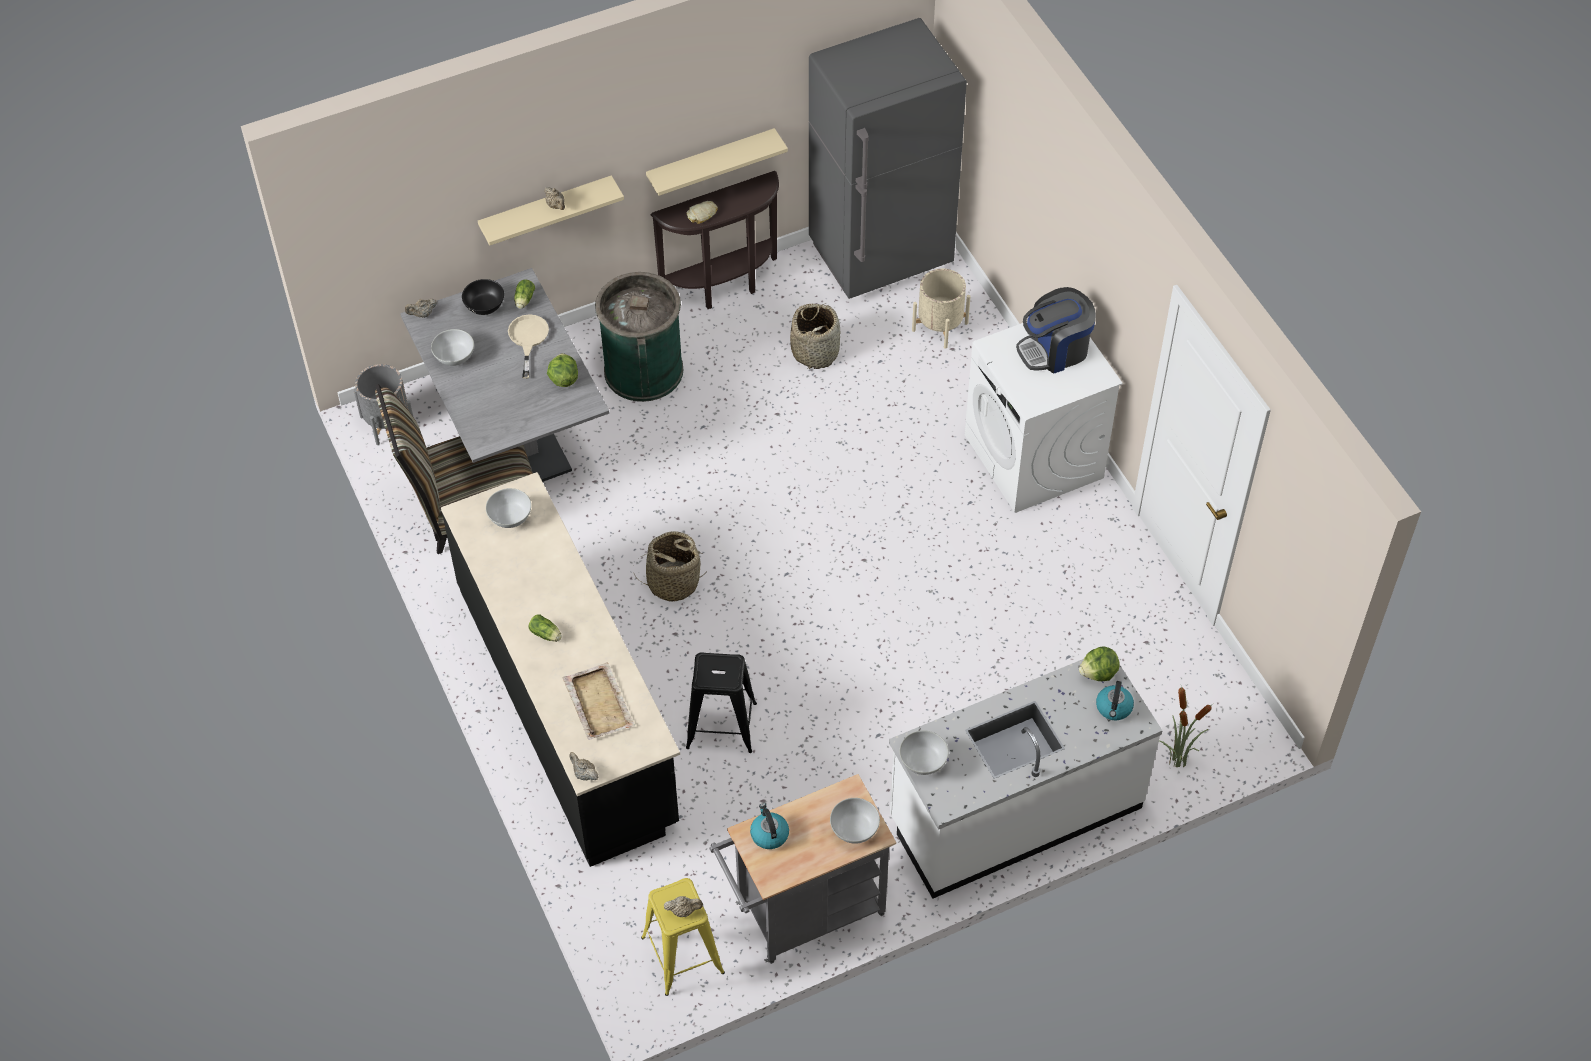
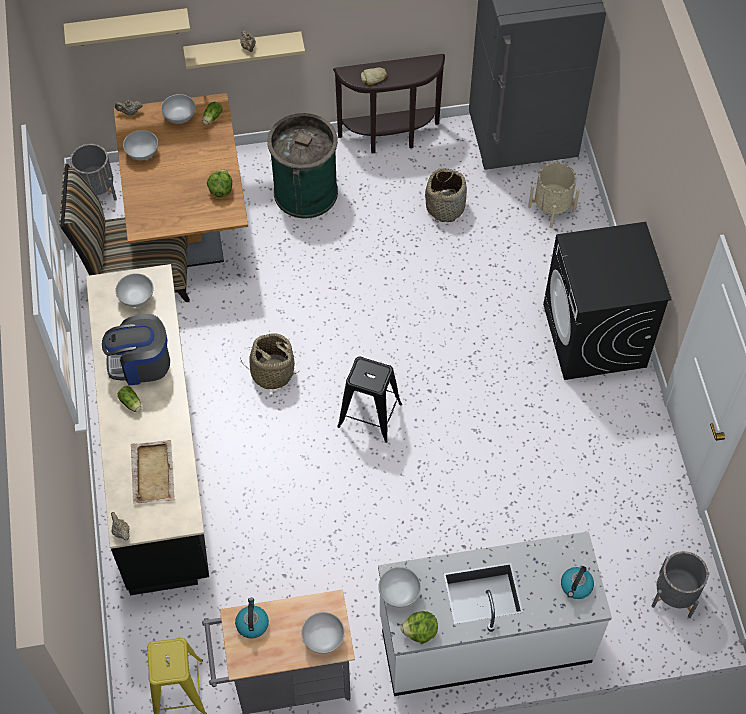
camera: 15 degrees right, 5 degrees up
(485, 307) = (180, 117): black bowl -> white bowl
(515, 436) = (189, 223): grey dining table -> brown dining table
(528, 339) = (204, 151): beige frying pan -> none
(683, 911) = (171, 666): beige teapot -> none
(711, 162) = (389, 37): beige shelf -> beige shelf (127, 27)
(722, 725) = (272, 502): black stool -> black stool (370, 415)
(1034, 457) = (594, 336): white washing machine -> black washing machine
(1055, 350) = (623, 257): coffee machine -> coffee machine (141, 363)
(1098, 673) = (572, 552): lettuce -> lettuce (420, 632)
(1176, 761) = (633, 628): potted plant -> none
(1210, 714) = (675, 594): none -> grey planter

